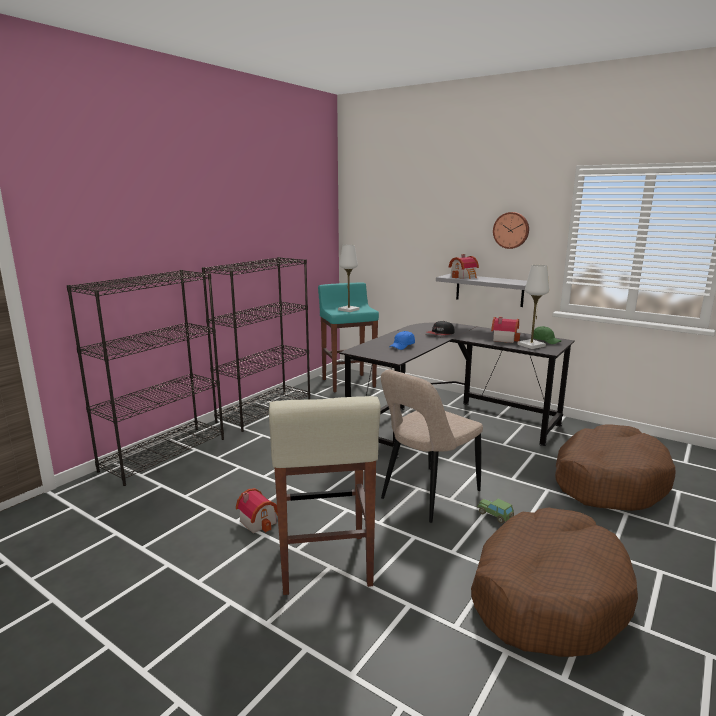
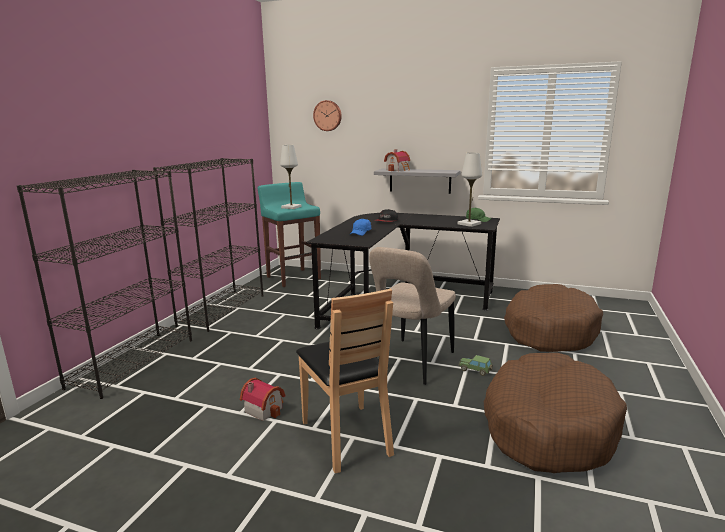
camera: 15 degrees left, 0 degrees up
(325, 565) = (347, 436): beige stool -> brown chair
(503, 339) = (443, 221): toy house -> none
(511, 230) = (437, 126): wall clock -> wall clock (328, 115)

